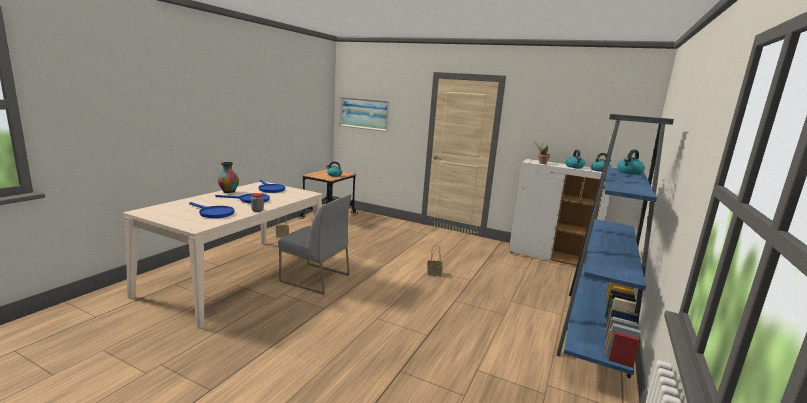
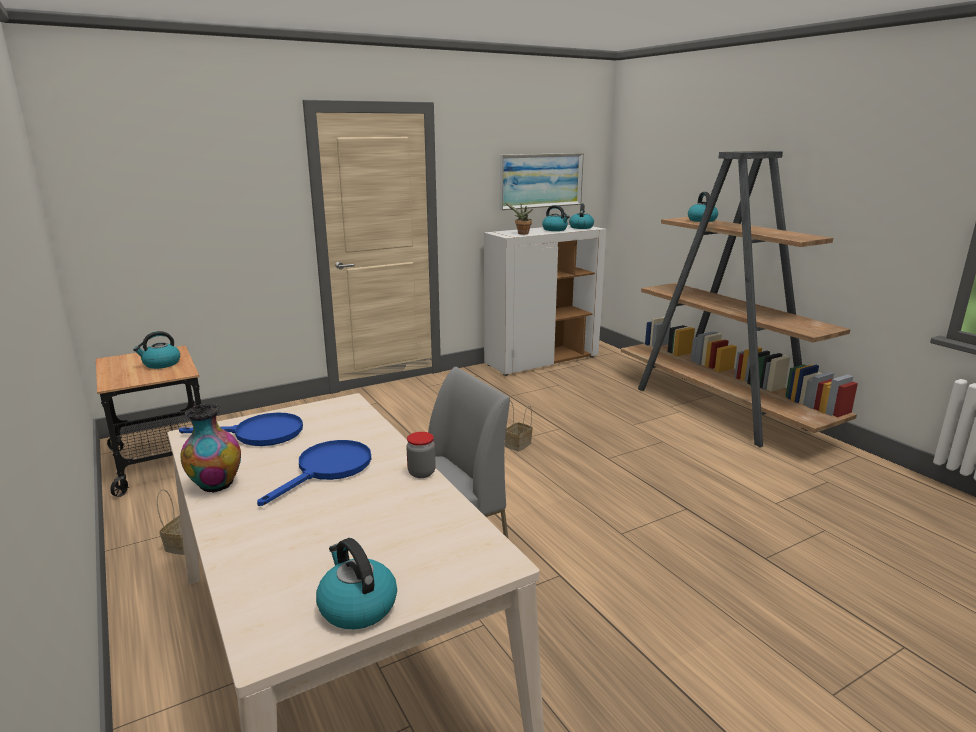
camera: 55 degrees left, 5 degrees up
(163, 216) = (356, 606): none -> kettle
(213, 213) = (395, 527): blue frying pan -> none
(364, 113) = (147, 206): picture -> picture (541, 180)
(595, 330) = (720, 409): blue bookcase -> brown bookcase

